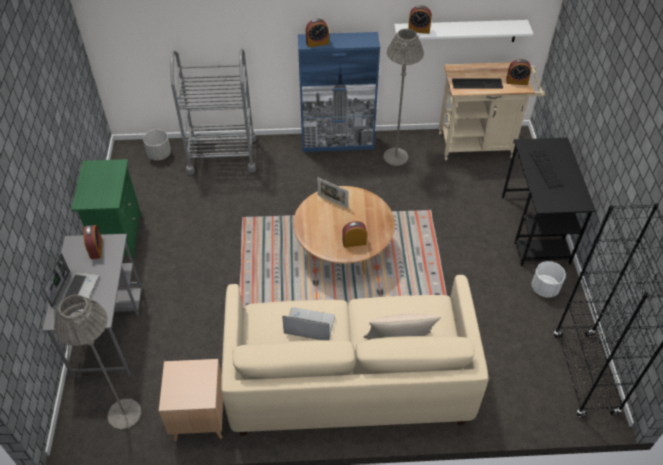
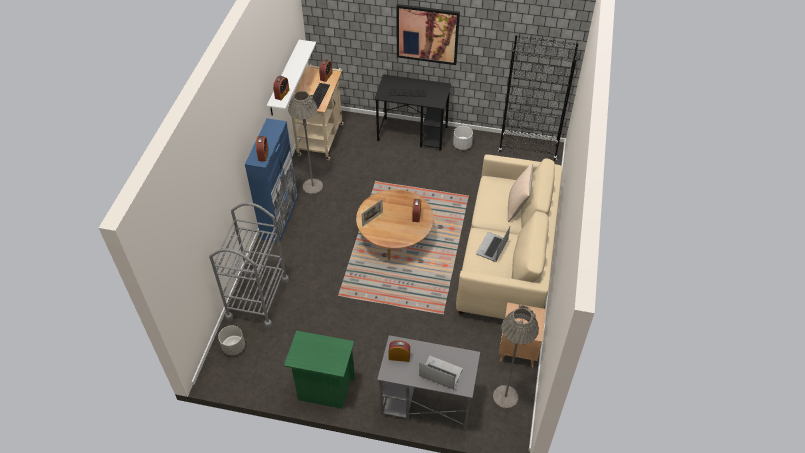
camera: 75 degrees left, 0 degrees up
(610, 120) = (427, 34): none -> picture

